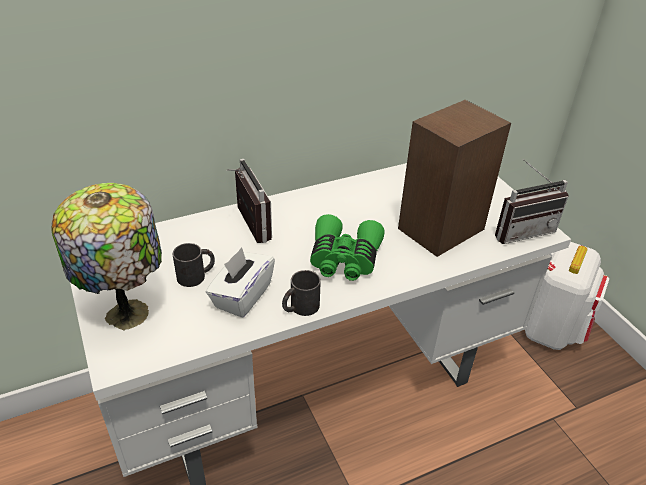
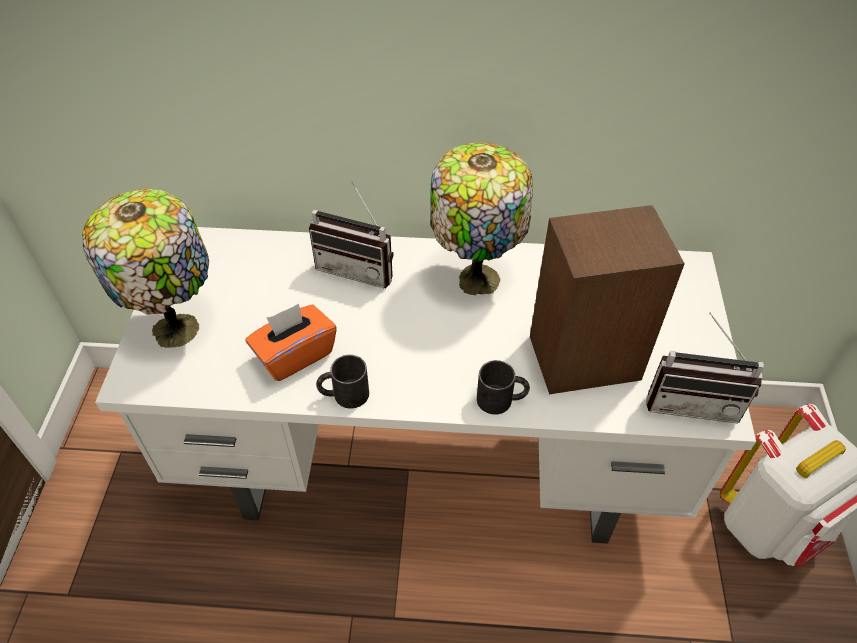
camera: 30 degrees right, 10 degrees up
(196, 275) = (267, 311): black mug -> black mug (502, 400)
(242, 296) = (295, 355): white tissue box -> orange tissue box
(246, 225) = (359, 268): radio -> radio turned 105 degrees clockwise
(334, 205) = (476, 277): none -> table lamp
(344, 259) = (435, 353): green binoculars -> none

